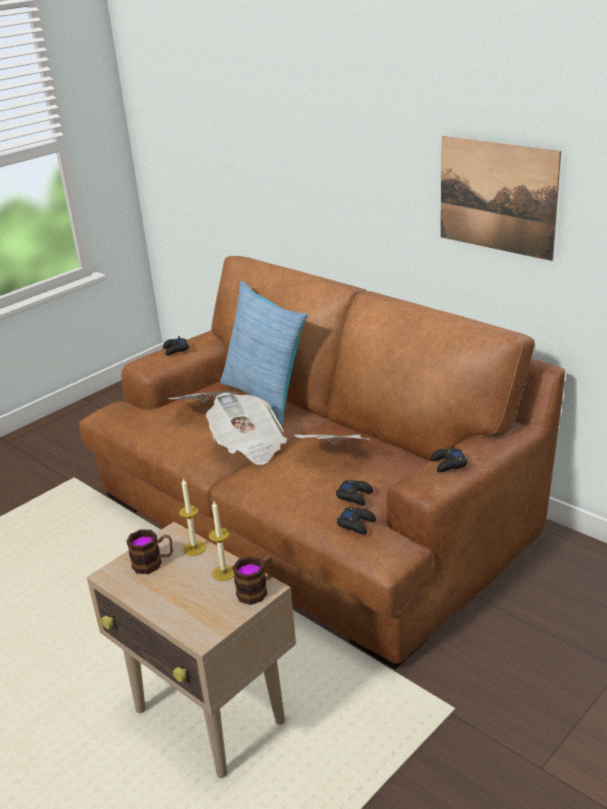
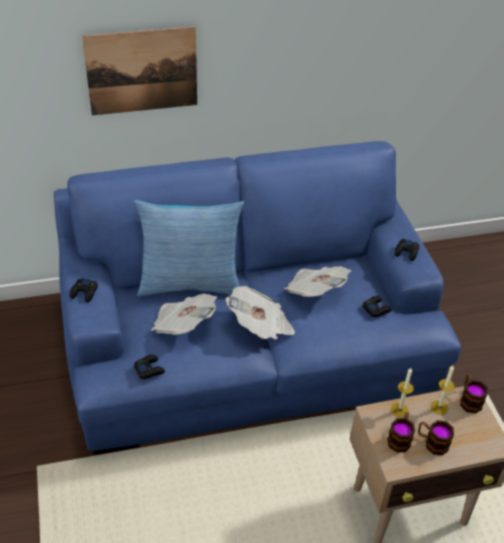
camera: 60 degrees left, 15 degrees up
(165, 586) = (432, 443): none -> mug
(312, 512) = (248, 346): brown sofa -> blue sofa
(357, 524) = (405, 324): black game controller -> black game controller (149, 369)
(497, 196) = (335, 50): picture -> picture (142, 71)

